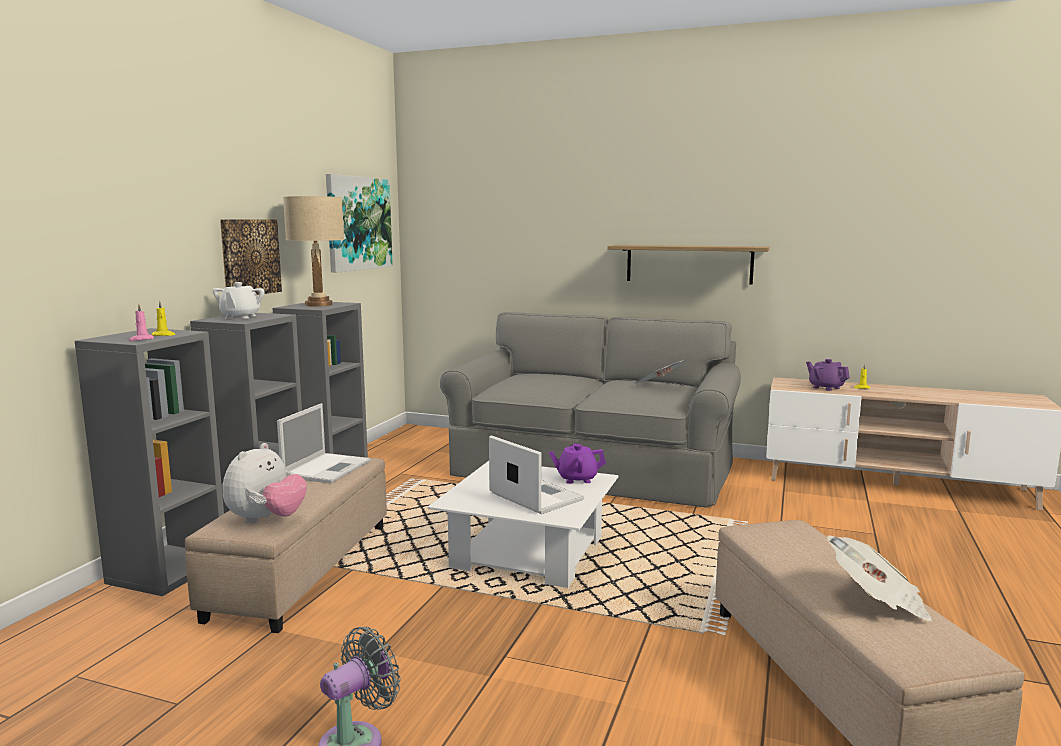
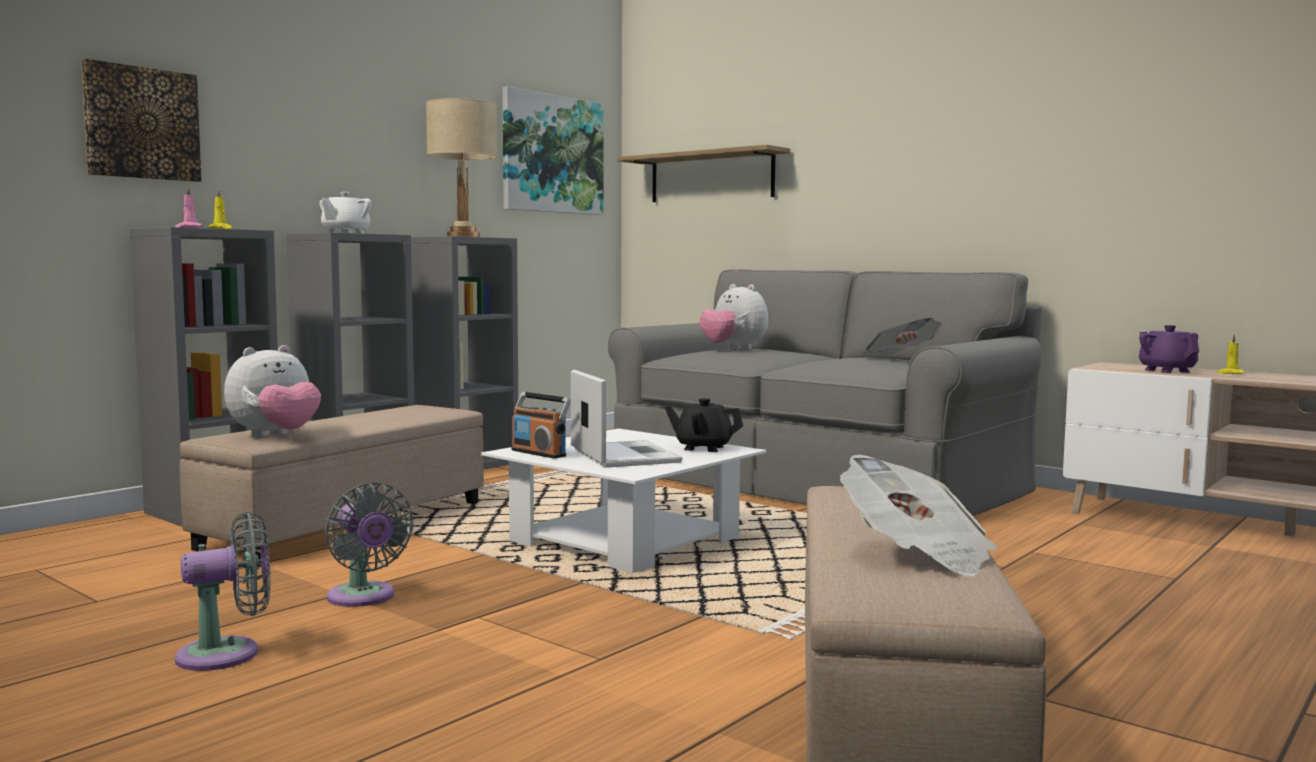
camera: 20 degrees right, 5 degrees down
(249, 257) = (380, 173): picture -> picture (141, 123)
(327, 468) = (404, 412): laptop -> none
(400, 653) = (363, 598): none -> grey fan
(472, 502) = (539, 453): none -> radio
(532, 380) = (733, 349): none -> plush toy
(576, 479) = (703, 448): purple teapot -> black teapot
(689, 264) = (977, 194): shelf -> shelf (711, 177)

